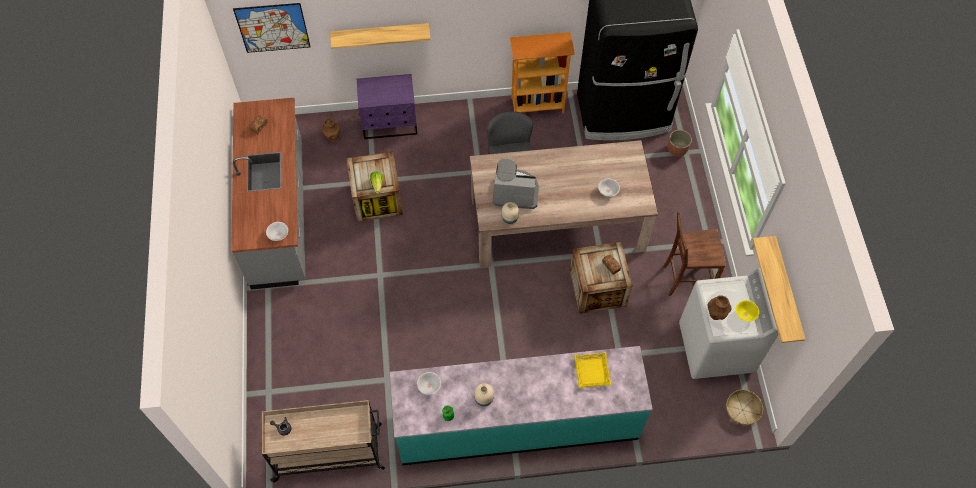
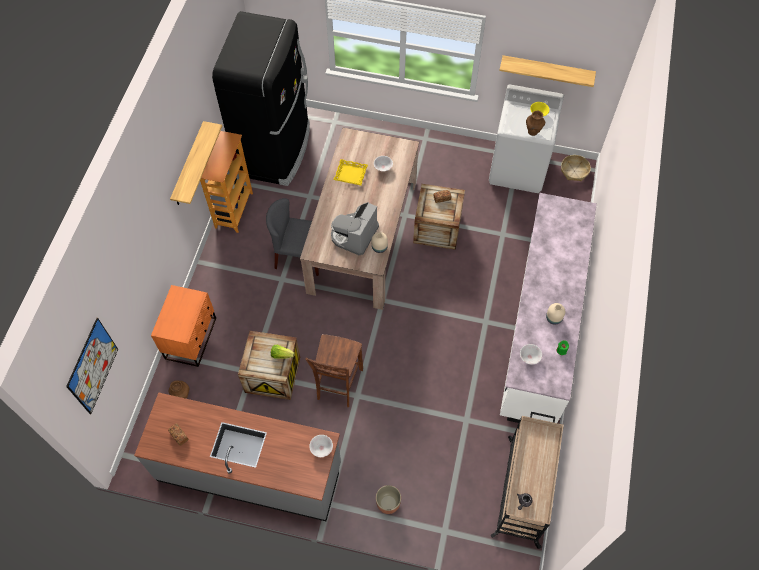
camera: 70 degrees left, 0 degrees up
(380, 34) = (143, 277): shelf -> shelf (189, 165)
(390, 124) = (191, 338): purple nightstand -> orange nightstand
(517, 422) = (539, 328): turquoise counter -> white counter
(592, 371) = (552, 232): yellow tray -> yellow tray (351, 174)
(677, 149) = (329, 126): planter -> planter (388, 503)
(685, 279) = (452, 165): brown chair -> brown chair (338, 385)

